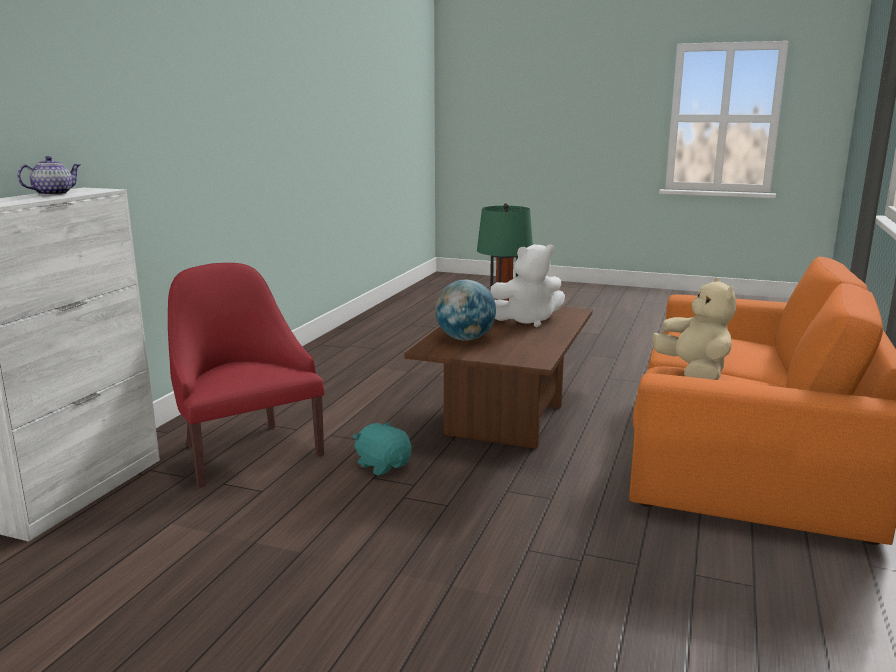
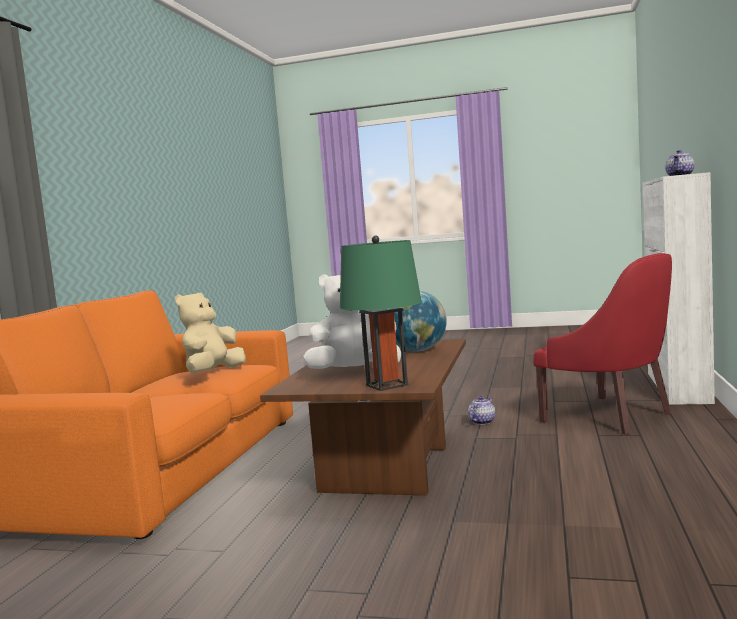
camera: 175 degrees right, 10 degrees down
(383, 465) = (482, 422): turquoise plush toy -> teapot
(694, 373) = (212, 373): beige plush toy -> beige plush toy turned 45 degrees clockwise

